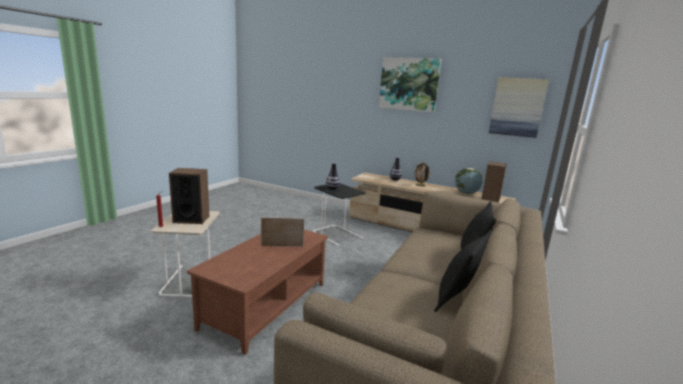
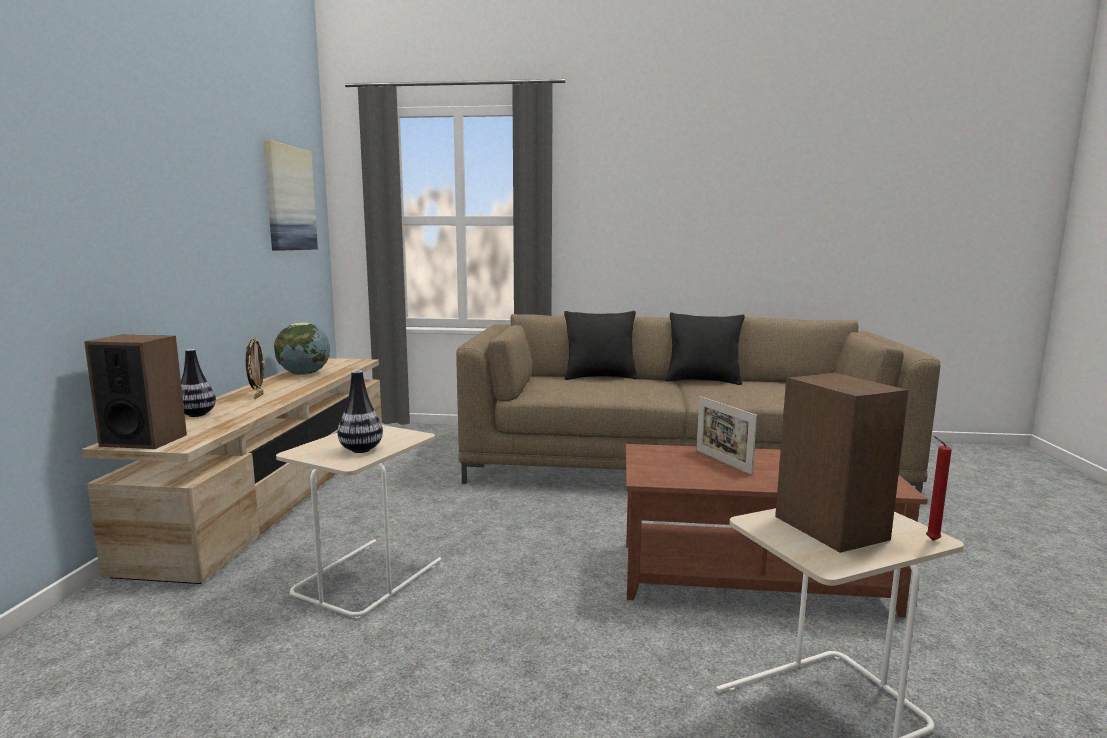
camera: 110 degrees left, 5 degrees down
(337, 235) = (367, 576): black side table -> beige side table
(409, 84) = (132, 135): picture -> none
(491, 199) = (335, 365): speaker -> speaker (144, 440)

